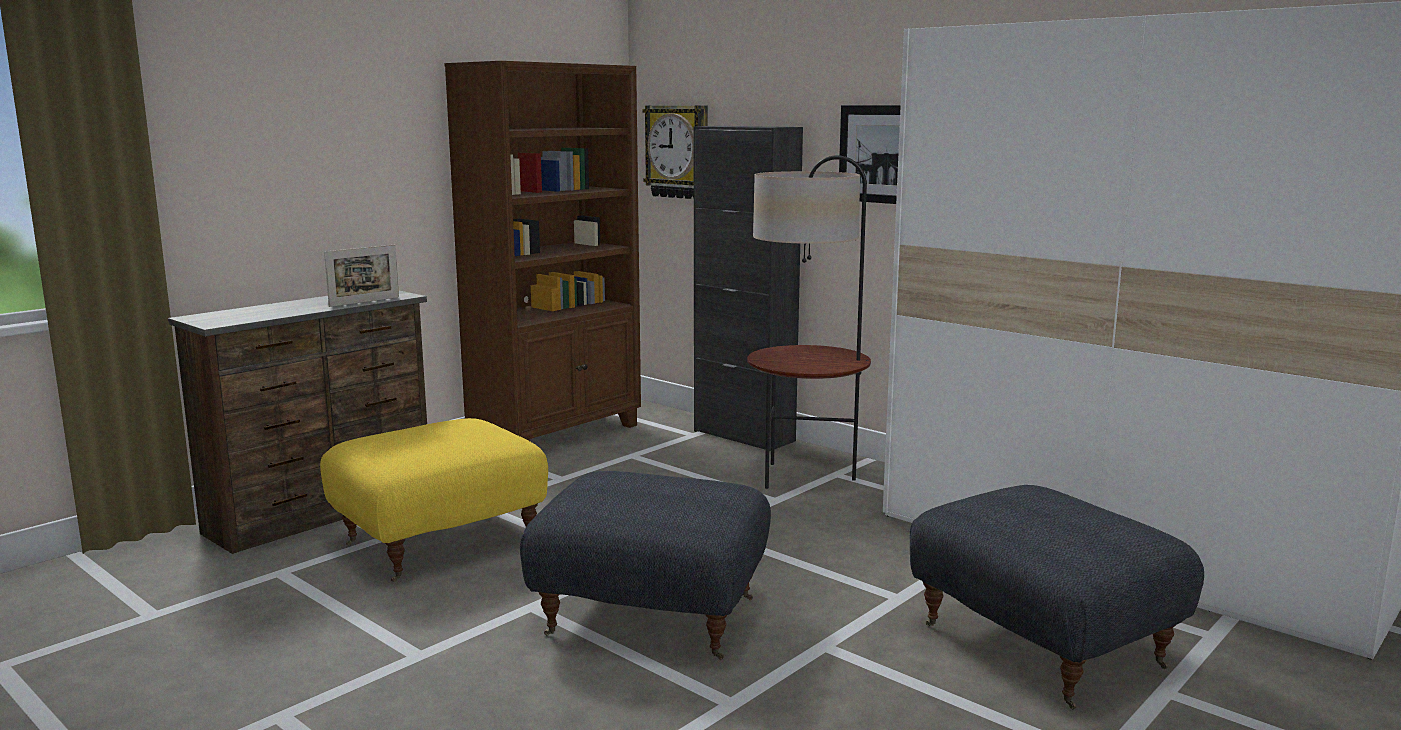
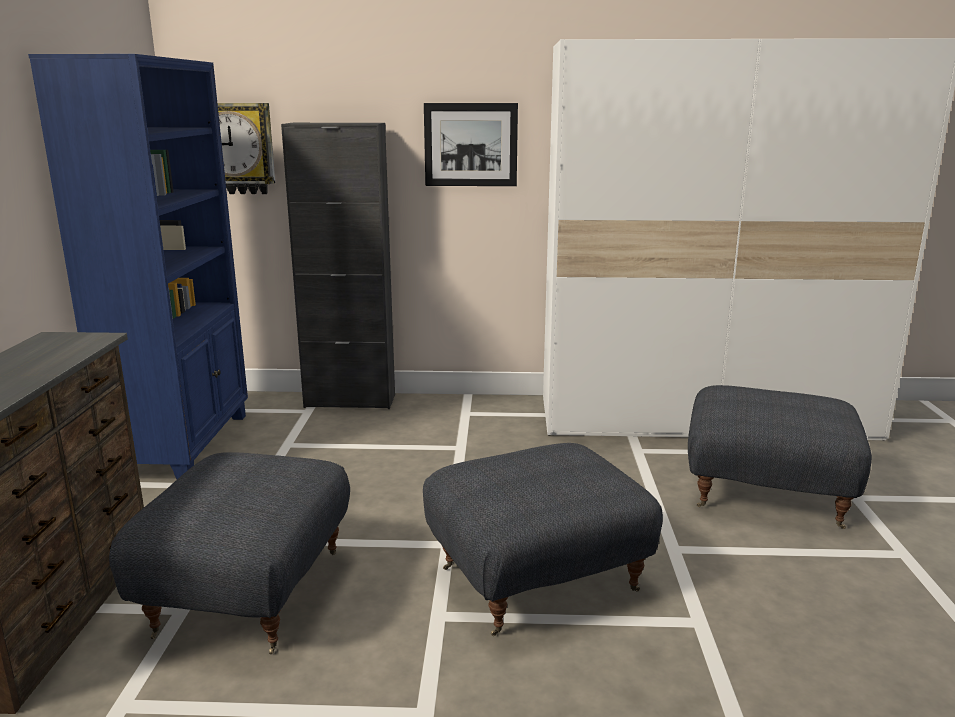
camera: 40 degrees left, 5 degrees up
(364, 301) = (73, 354): picture frame -> none
(439, 541) = (247, 592): yellow ottoman -> grey ottoman
(557, 435) = (185, 445): brown bookcase -> blue bookcase
(805, 477) = (450, 422): floor lamp -> none

